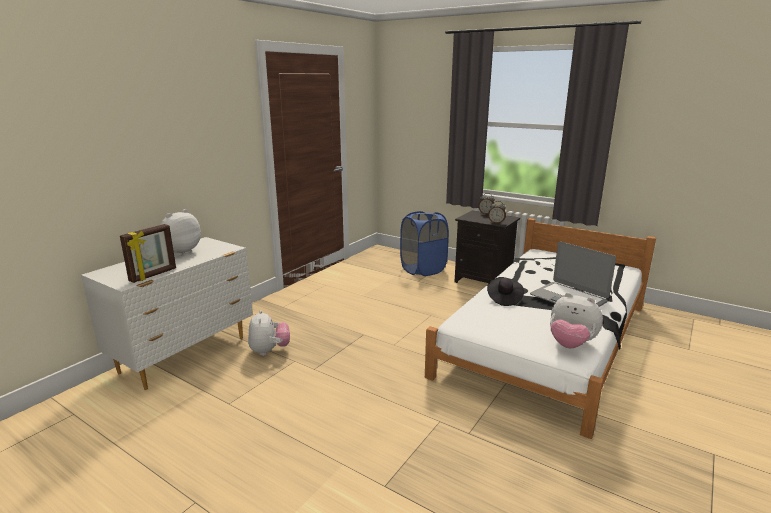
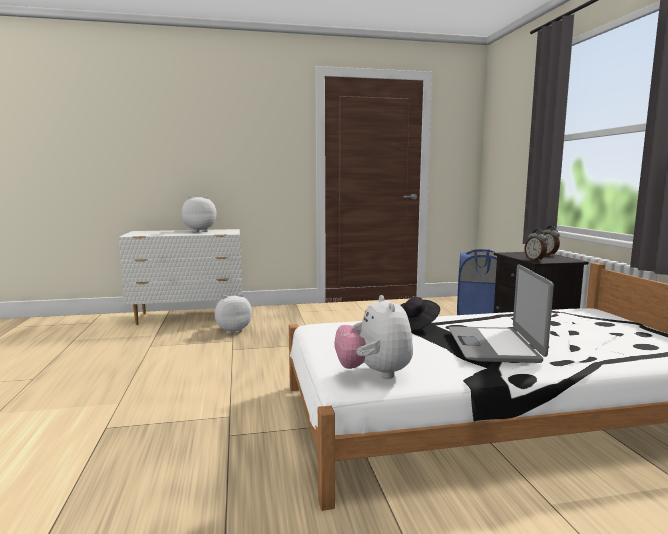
camera: 45 degrees right, 10 degrees down
(153, 275) = (153, 235): picture frame -> none
(269, 351) = (232, 330): plush toy -> plush toy turned 150 degrees counterclockwise

